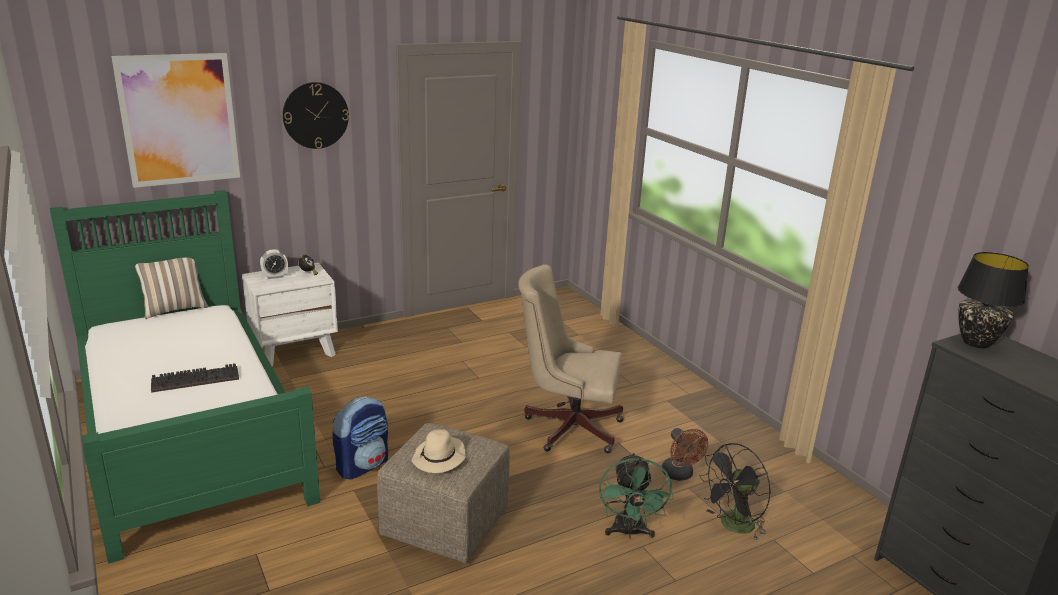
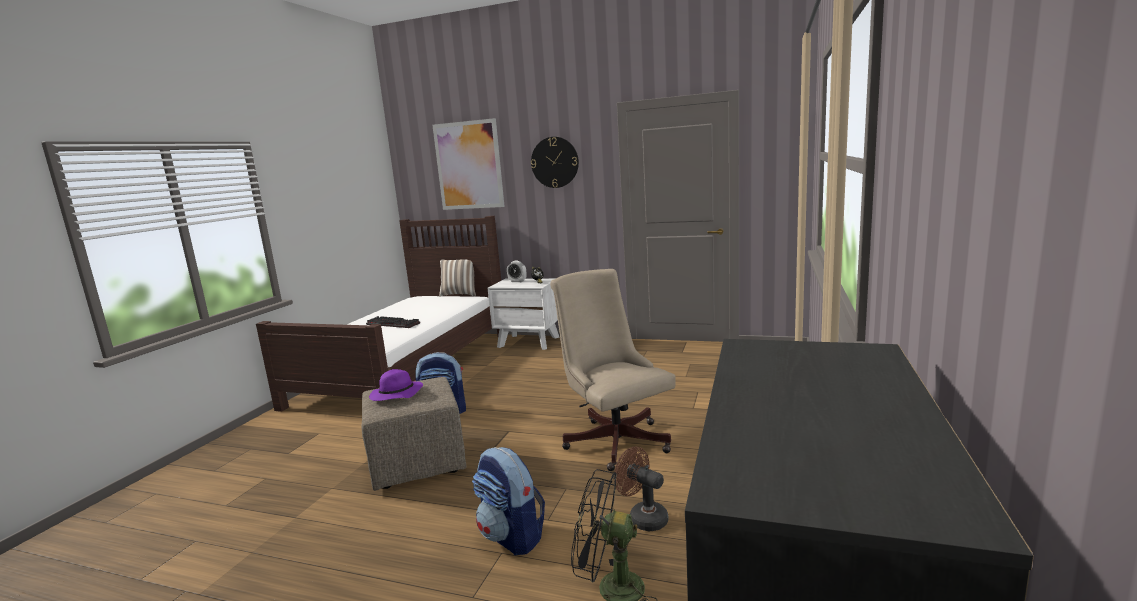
camera: 50 degrees right, 10 degrees down
(189, 433) = (408, 367): green bed -> brown bed
(439, 458) = (396, 395): beige hat -> purple hat
(629, 532) = (512, 536): green fan -> backpack
(680, 475) = (643, 517): brown fan -> brown fan turned 105 degrees clockwise
(975, 342) = (804, 354): black table lamp -> none

